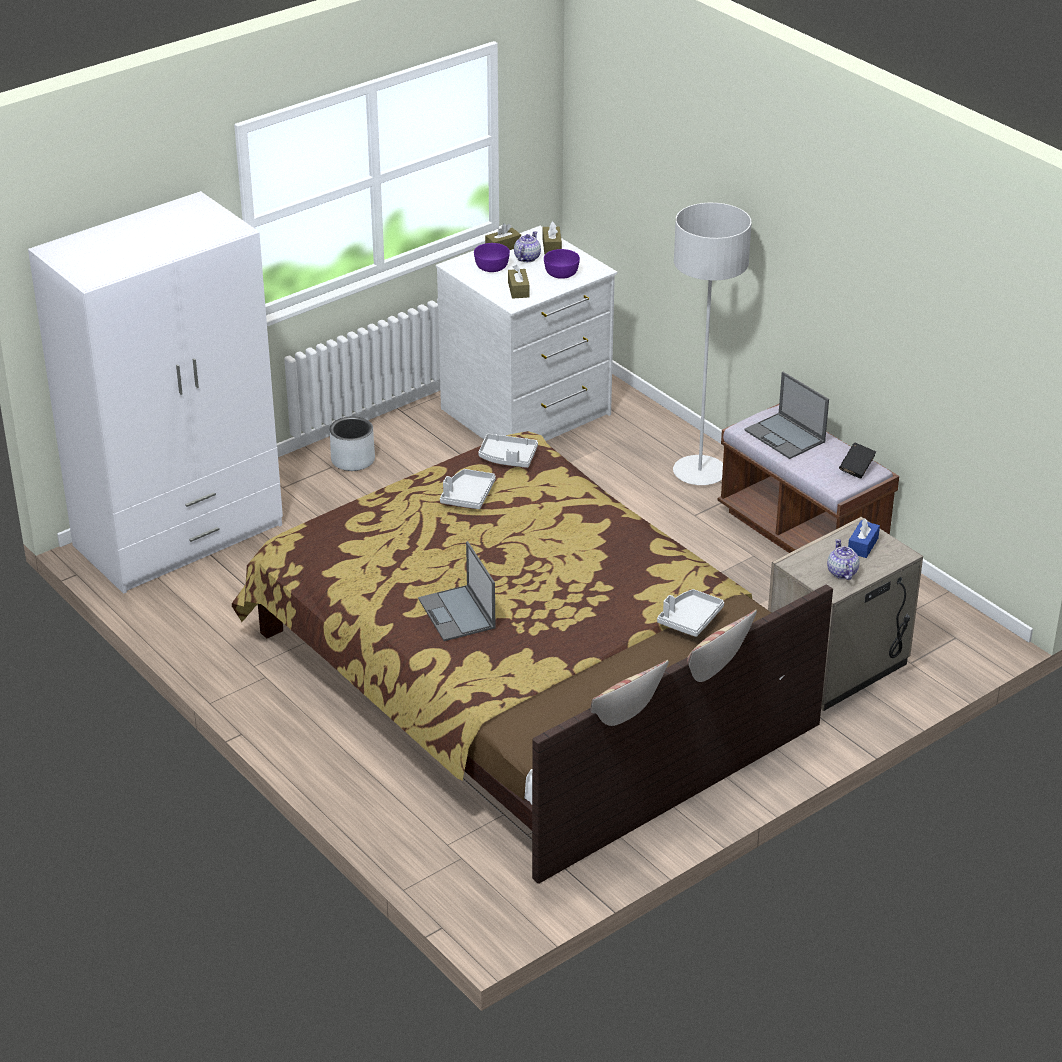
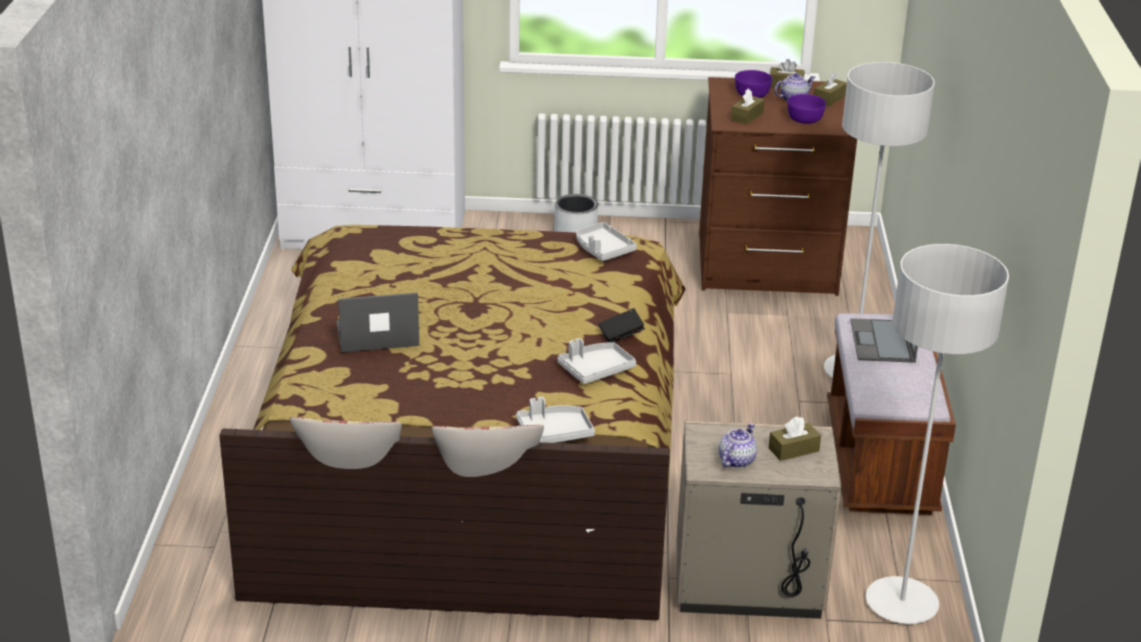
camera: 40 degrees right, 5 degrees down
(457, 614) = (376, 334): laptop -> laptop turned 60 degrees clockwise
(467, 496) = (525, 260): grey tray -> grey tray (595, 370)
(527, 413) = (766, 264): white dresser -> brown dresser
(856, 468) = (914, 396): black book -> black book (621, 335)
(863, 545) = (793, 449): blue tissue box -> brown tissue box
(936, 626) = (901, 603): none -> grey floor lamp

